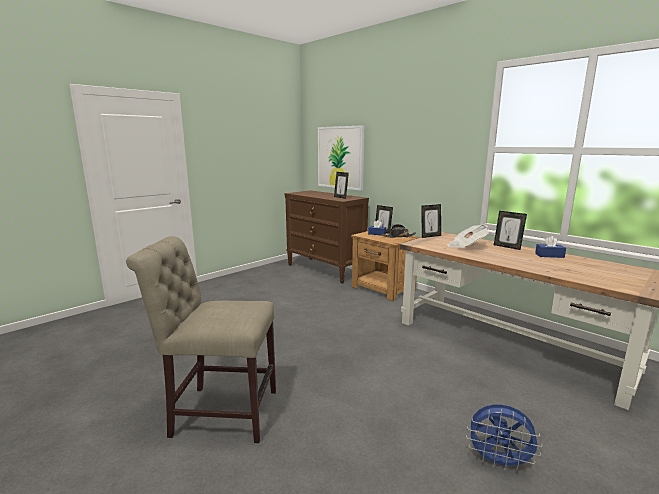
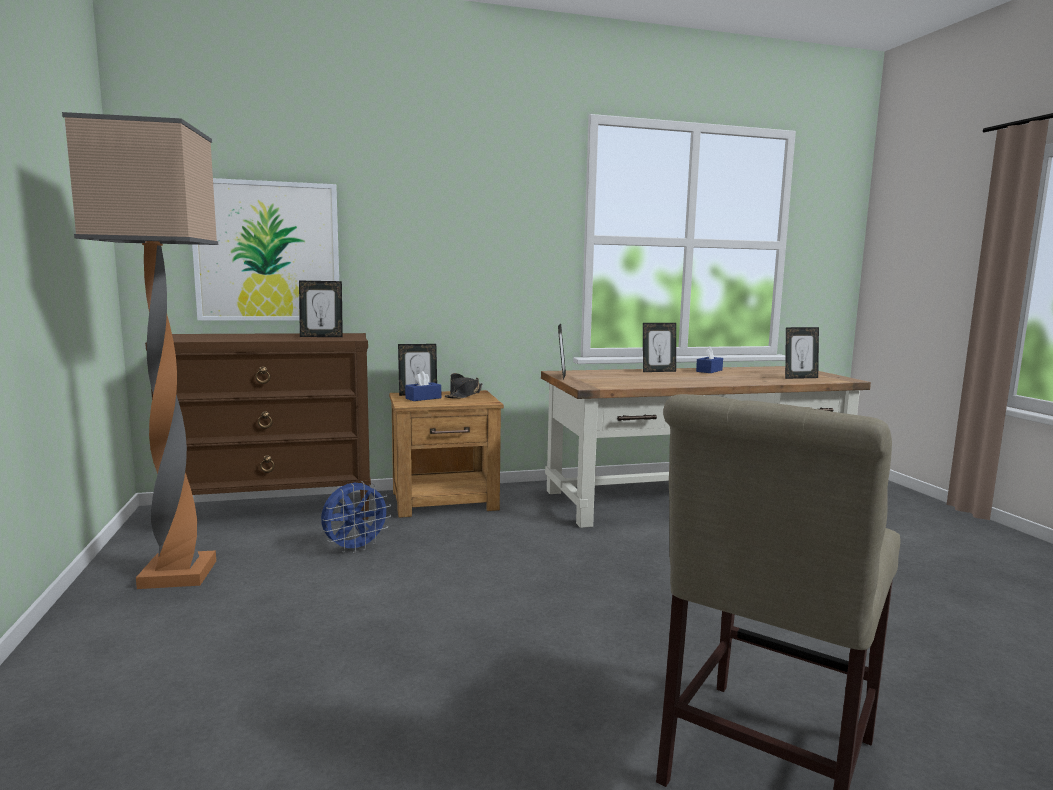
camera: 60 degrees left, 5 degrees down
(264, 277) = (175, 575): none -> floor lamp
(466, 246) = (634, 378): newspaper -> none
(498, 462) = (924, 585): blue fan -> blue fan (355, 548)
(601, 278) = (799, 377): none -> picture frame

